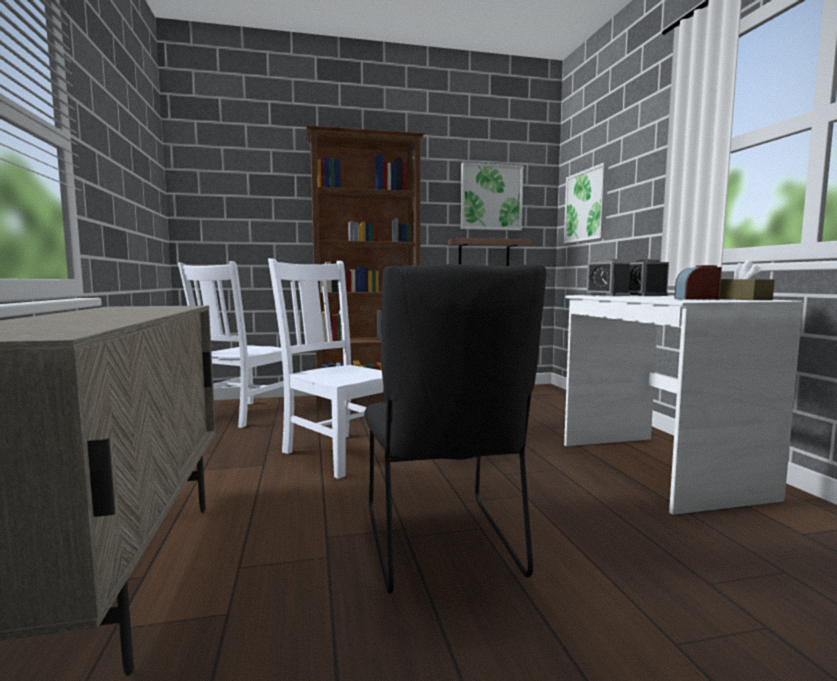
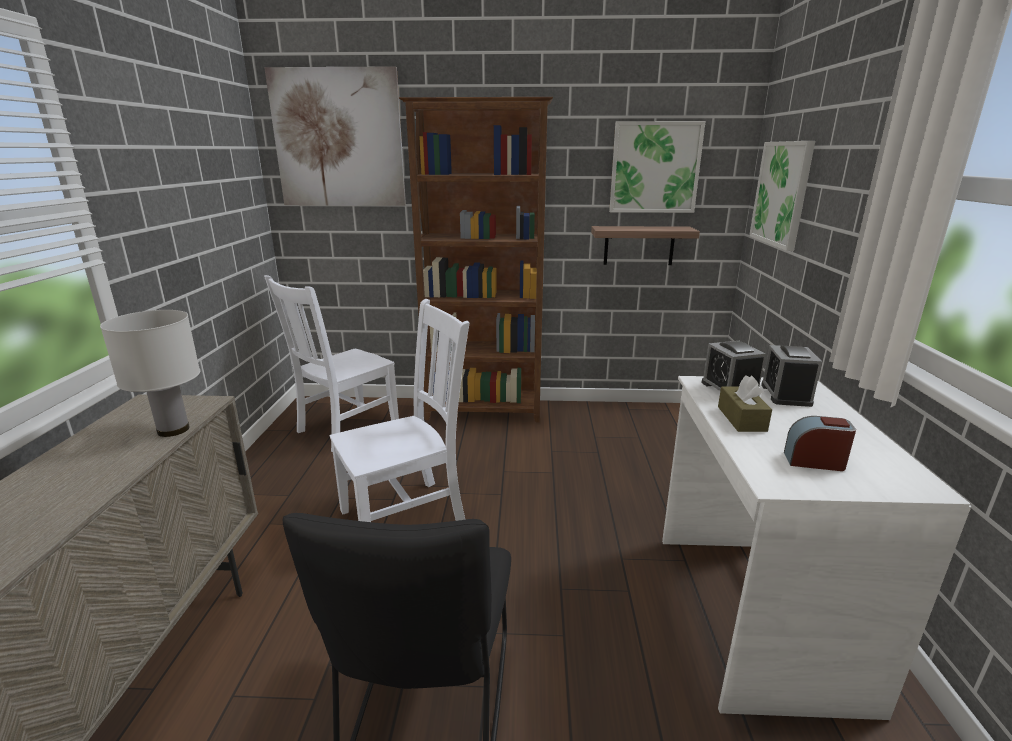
camera: 15 degrees right, 15 degrees up
(175, 308) = (174, 429): none -> white table lamp
(241, 165) = (338, 139): none -> picture
(339, 453) = (407, 515): white chair -> white chair turned 90 degrees clockwise
(742, 299) = (882, 474): brown tissue box -> brown tissue box (741, 419)

